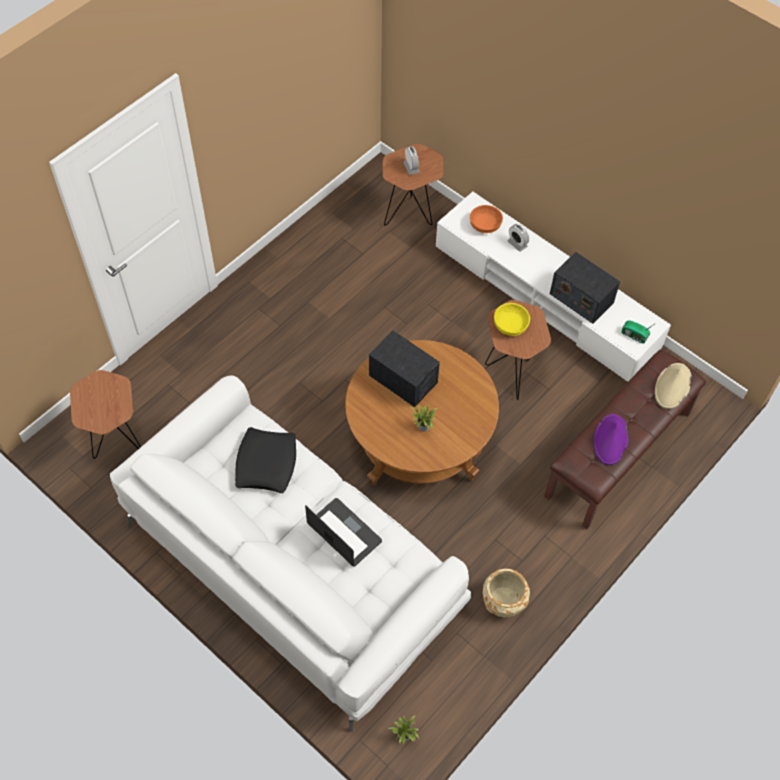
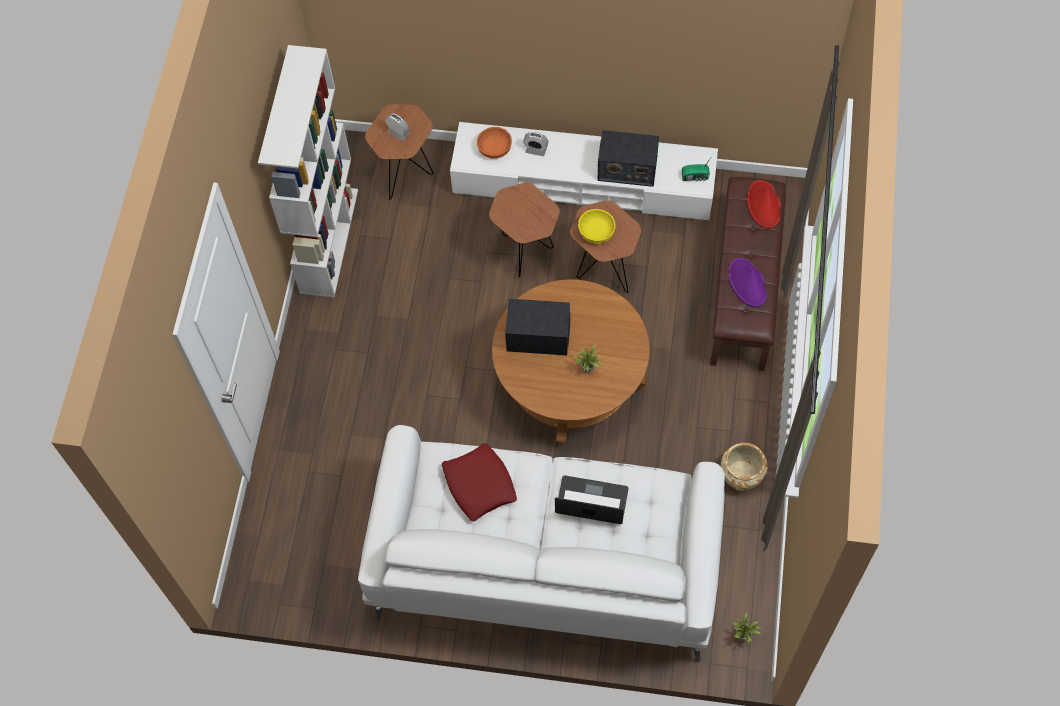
camera: 30 degrees left, 5 degrees up
(117, 443) = (305, 553): brown side table -> brown side table (526, 254)
(266, 463) = (479, 484): black pillow -> red pillow
(316, 228) = (328, 240): none -> white bookcase
(672, 386) = (764, 205): beige hat -> red hat

